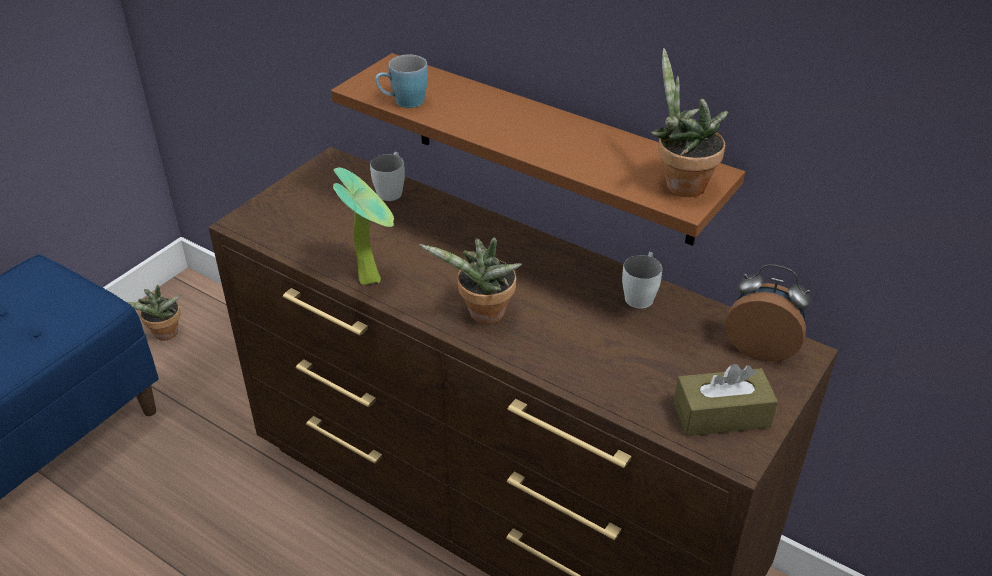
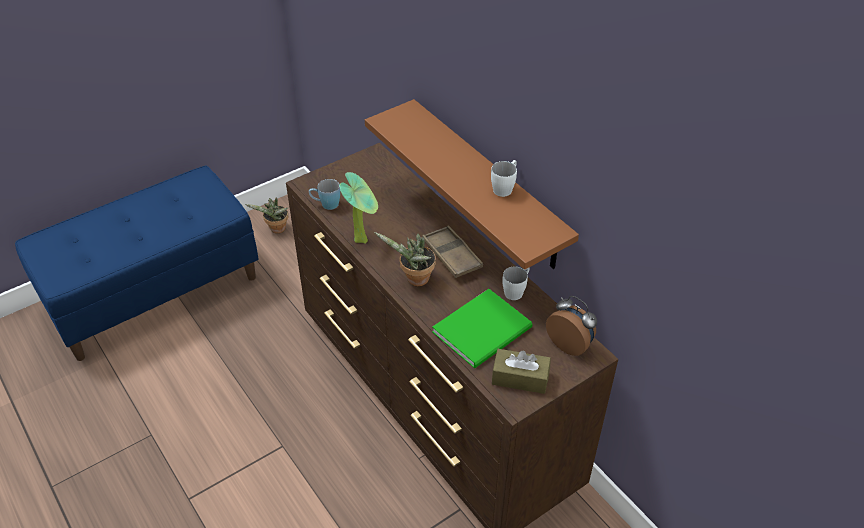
camera: 20 degrees right, 5 degrees up
(391, 190) = (401, 182): white mug -> white mug (505, 187)
(403, 102) = (401, 138): blue mug -> blue mug (326, 204)
(519, 269) = (451, 255): none -> brown tray
(629, 359) = (485, 330): none -> green book
(680, 184) = (532, 233): potted plant -> none

